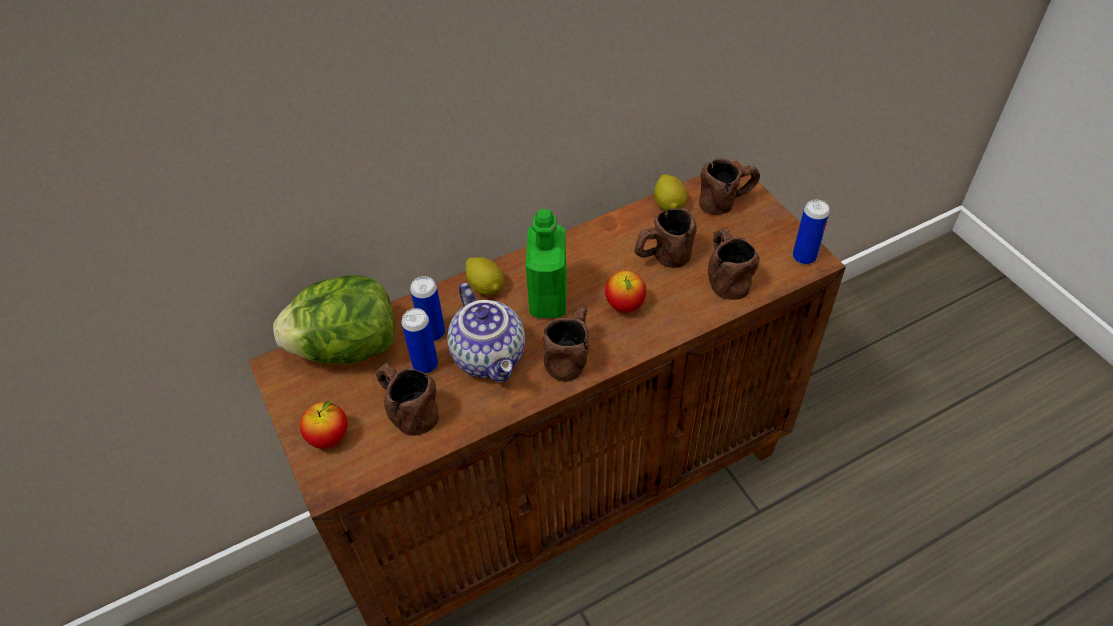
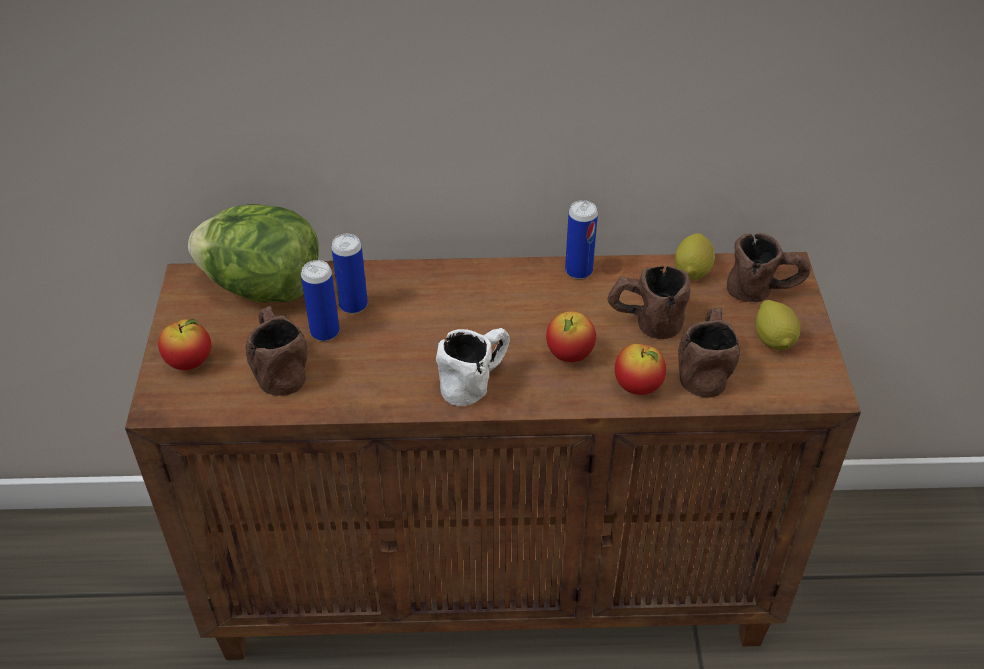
camera: 25 degrees right, 5 degrees down
(485, 287) = (436, 281): lemon -> lemon (773, 340)
(491, 357) = (394, 350): teapot -> none
(548, 298) = (492, 317): green bottle -> none
(570, 354) = (476, 380): brown mug -> white mug
(689, 310) = (638, 387): none -> apple
(804, 257) = (815, 383): can -> can (578, 271)

